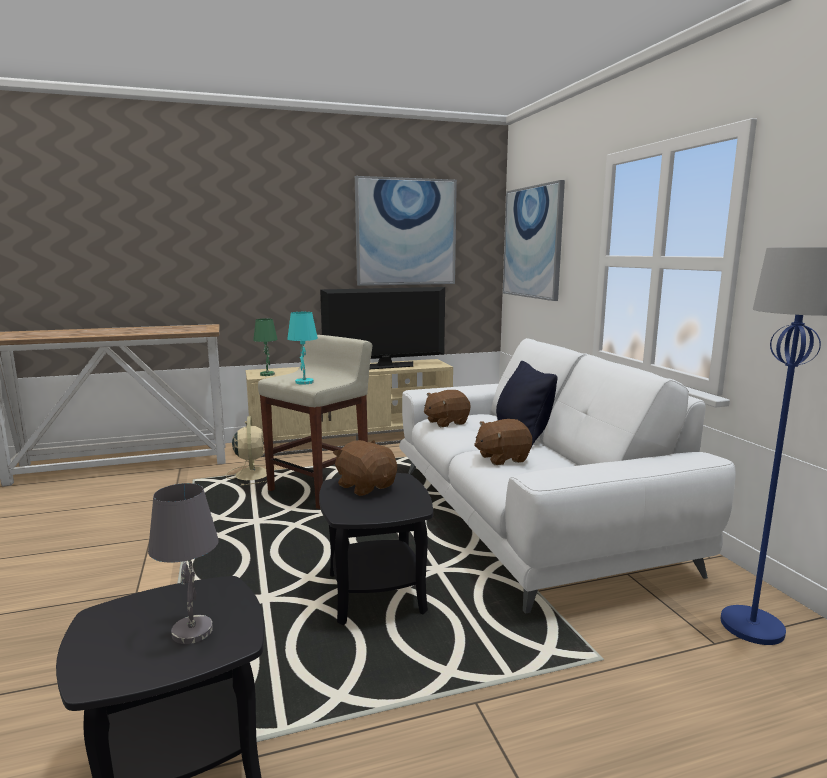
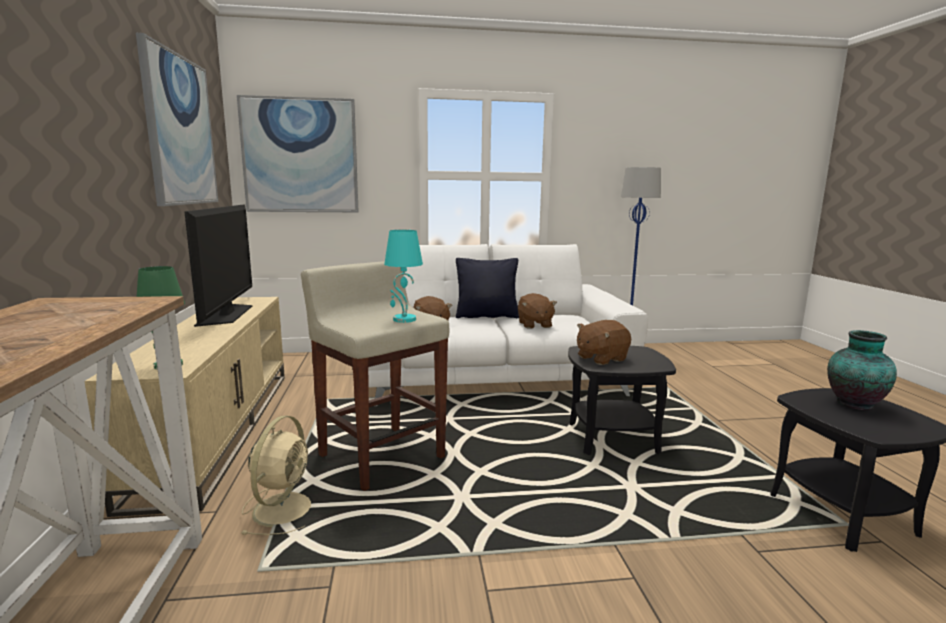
camera: 80 degrees left, 0 degrees up
(192, 630) = (854, 404): grey table lamp -> vase
(252, 474) = (285, 507): beige fan -> beige fan turned 105 degrees clockwise

